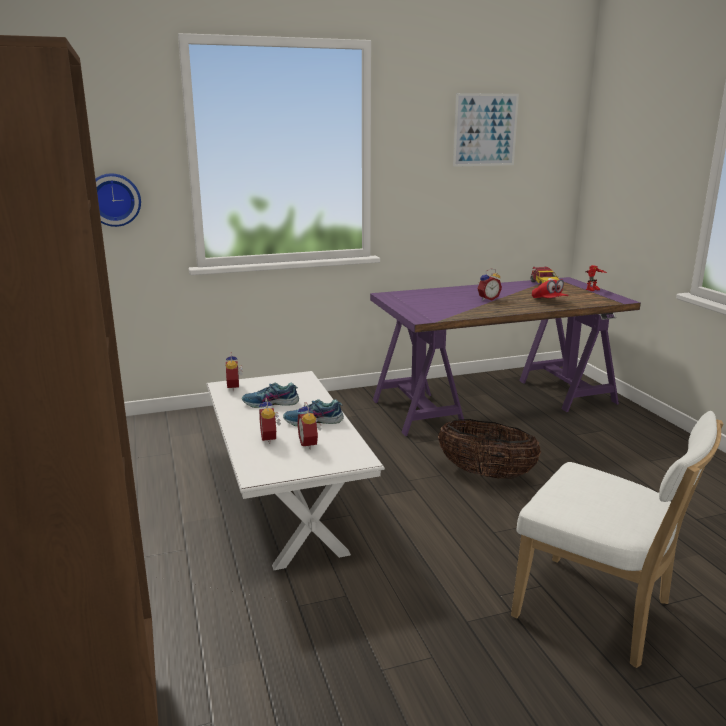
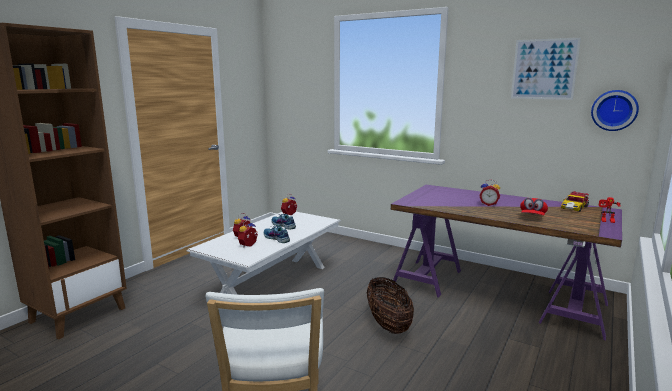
camera: 50 degrees right, 5 degrees down
(113, 199) = (299, 107): wall clock -> wall clock (614, 110)

